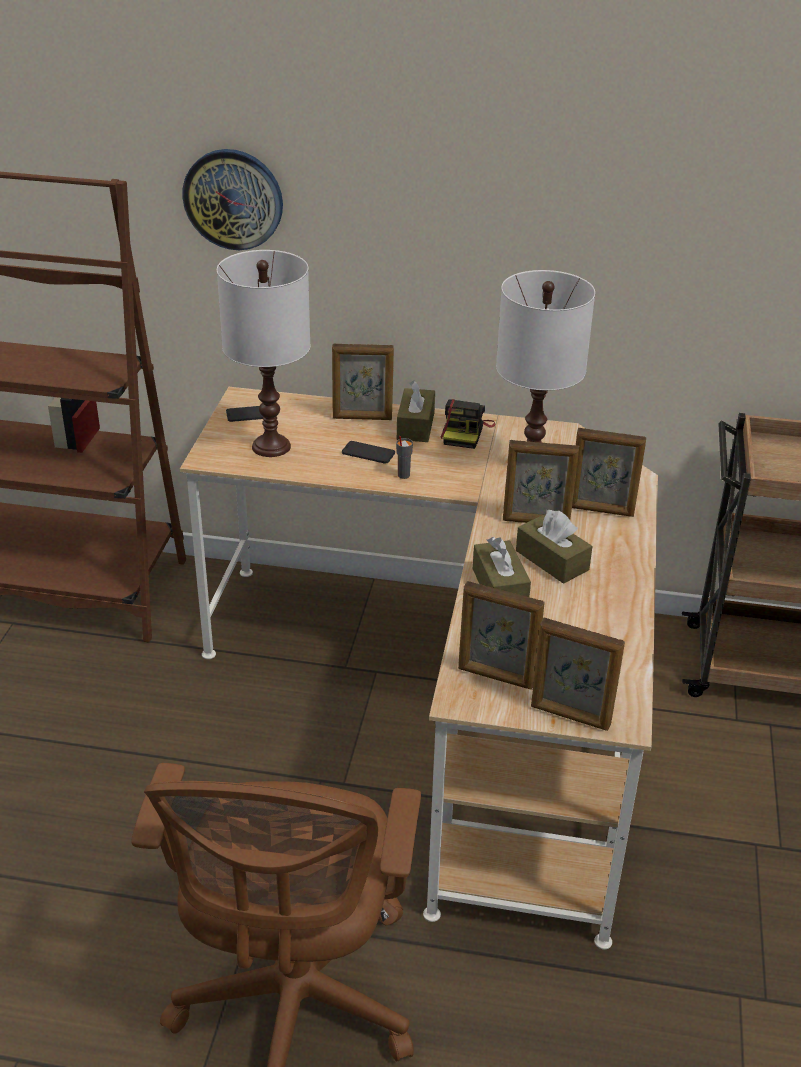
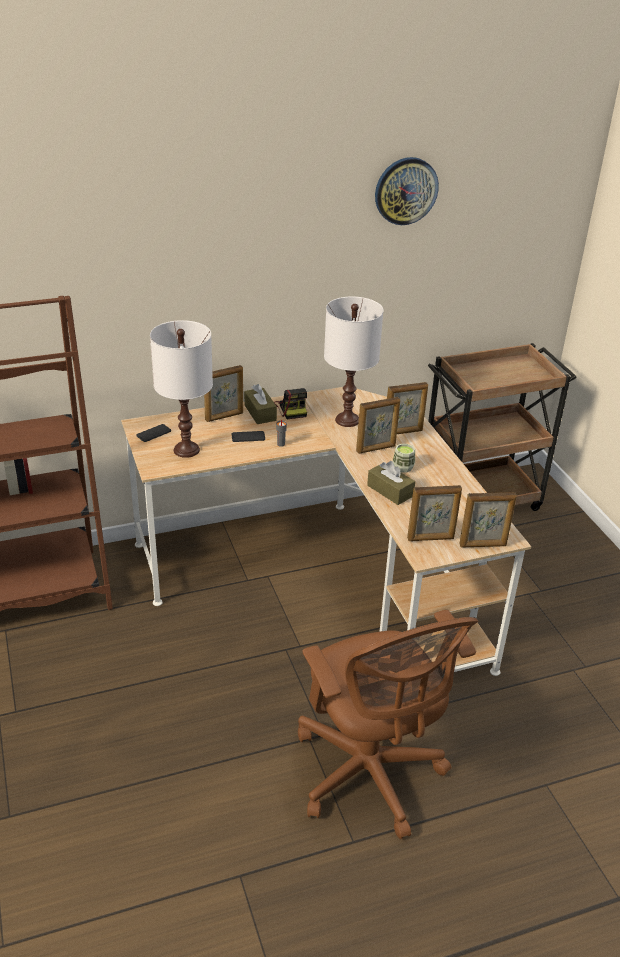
camera: 30 degrees left, 0 degrees up
(233, 199) = (118, 292): wall clock -> wall clock (405, 191)
(552, 560) = (403, 467): brown tissue box -> cup

